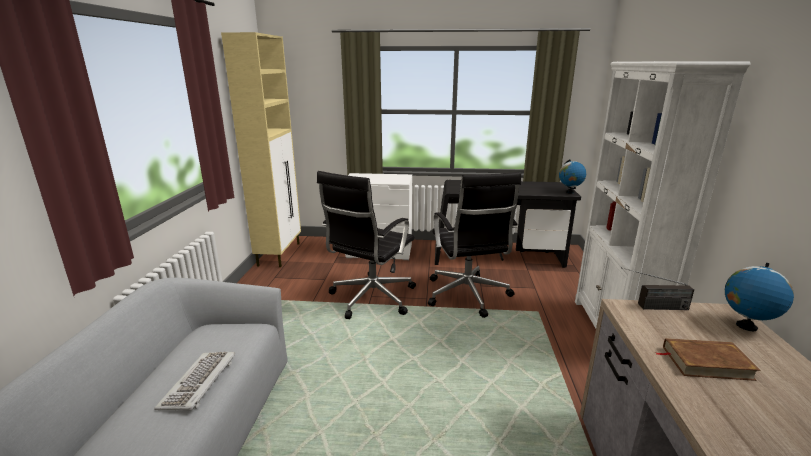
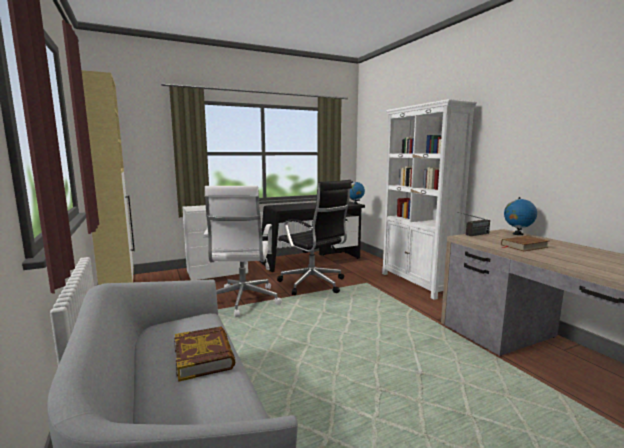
camera: 30 degrees left, 10 degrees down
(199, 382) = (204, 357): keyboard -> book
(371, 298) = (242, 301): black office chair -> white office chair

